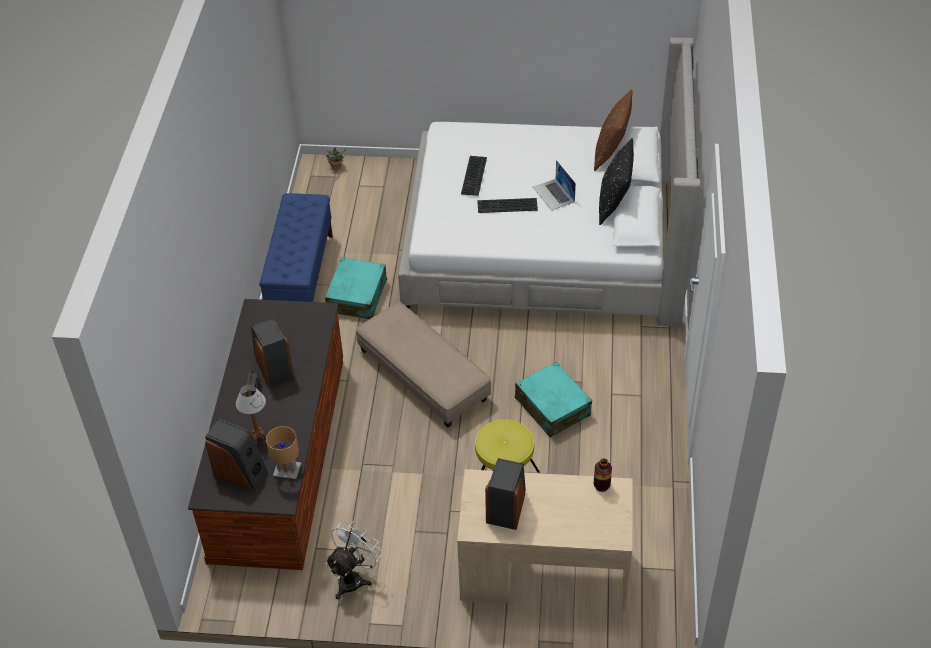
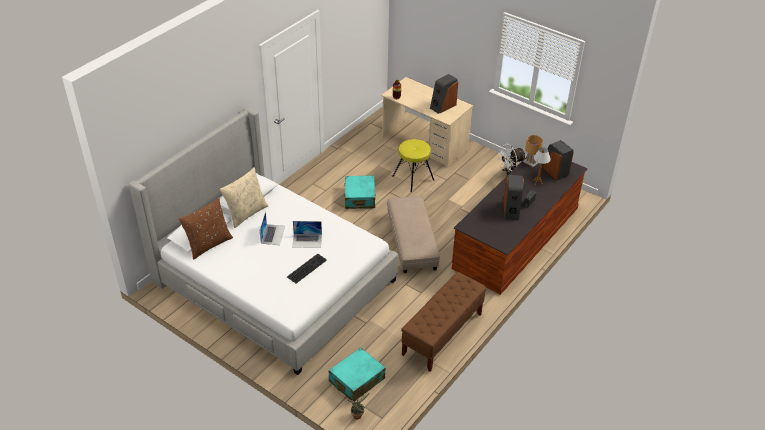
camera: 150 degrees left, 5 degrees down
(301, 277) = (442, 334): blue bench -> brown bench
(357, 296) = (415, 304): turquoise suitcase -> turquoise suitcase (356, 380)
(506, 206) = (307, 240): keyboard -> laptop
(614, 204) = (246, 213): black pillow -> beige pillow

